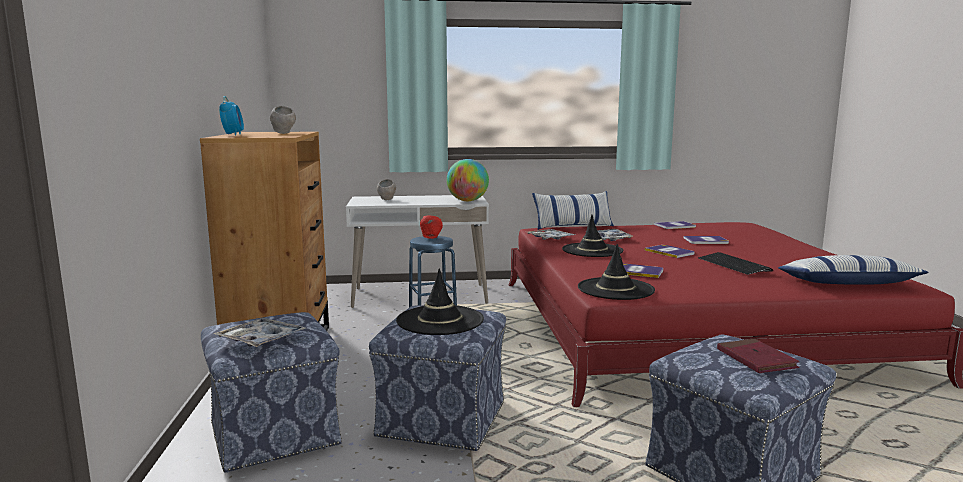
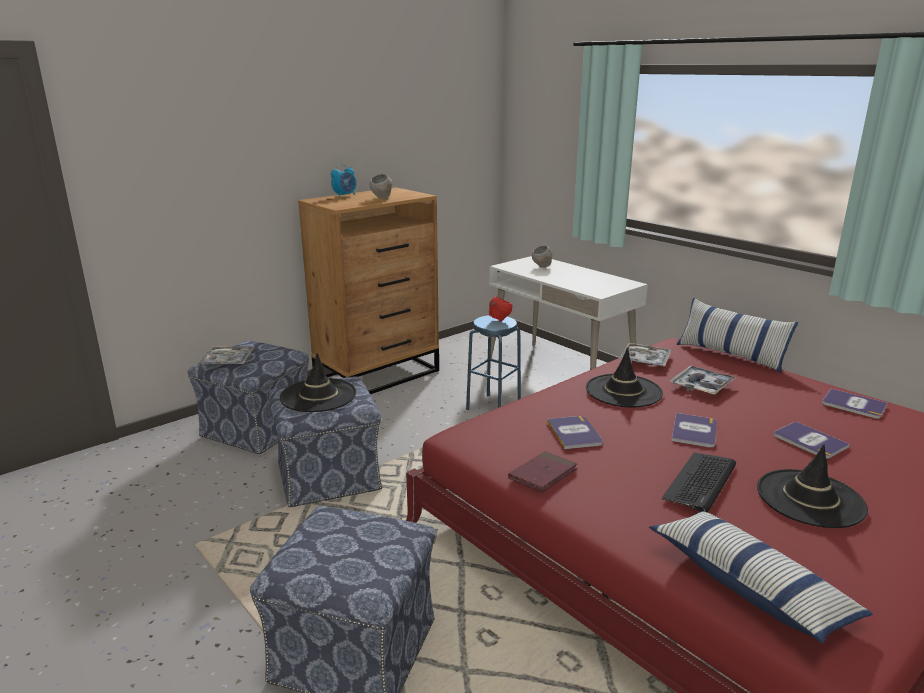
camera: 55 degrees right, 10 degrees up
(467, 201) = (597, 289): globe -> none
(615, 289) = (489, 437): black hat -> black hat (810, 498)
(756, 359) = (346, 555): red book -> red book (543, 474)

